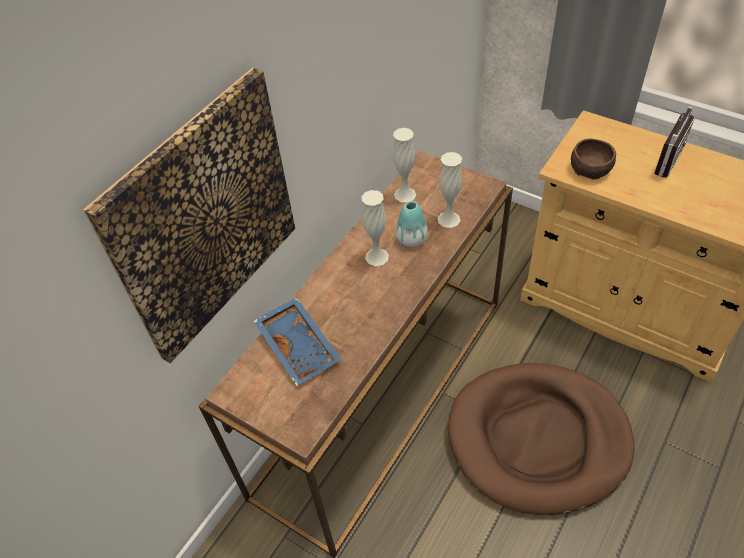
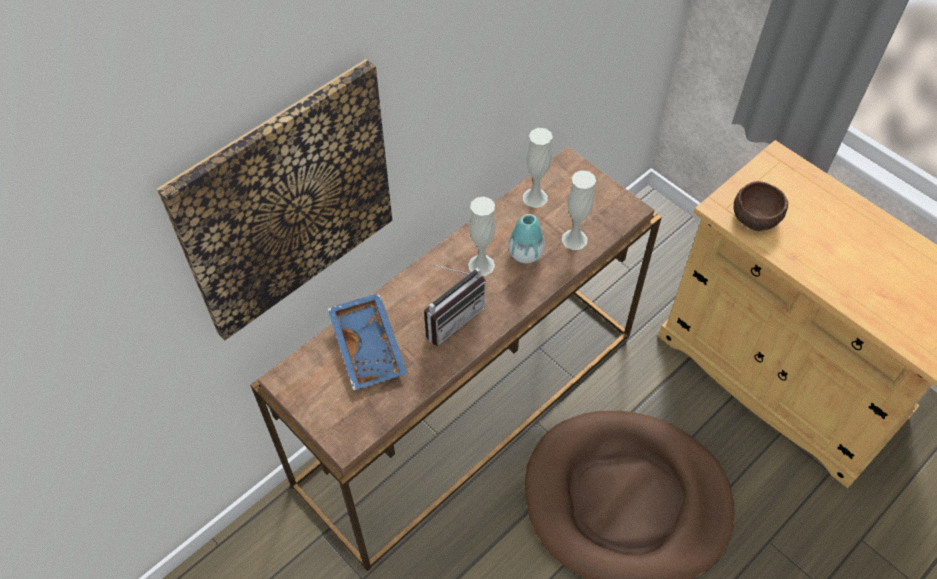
camera: 10 degrees right, 5 degrees up
(662, 158) = (844, 223): radio -> radio (450, 317)

